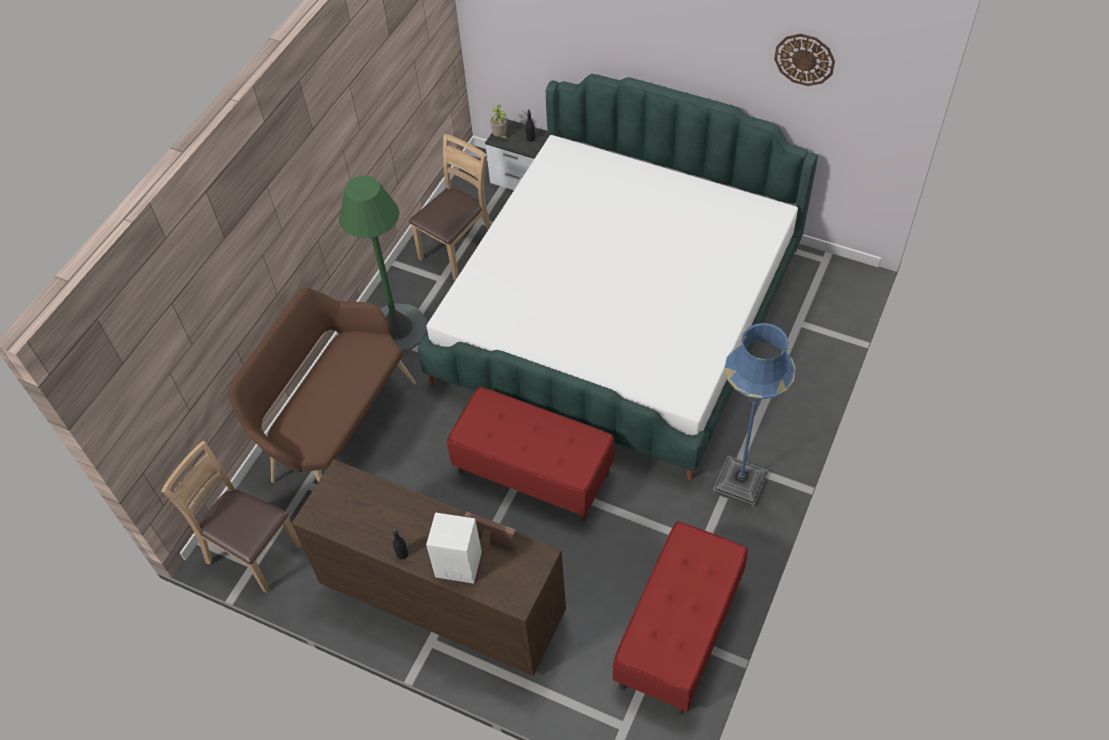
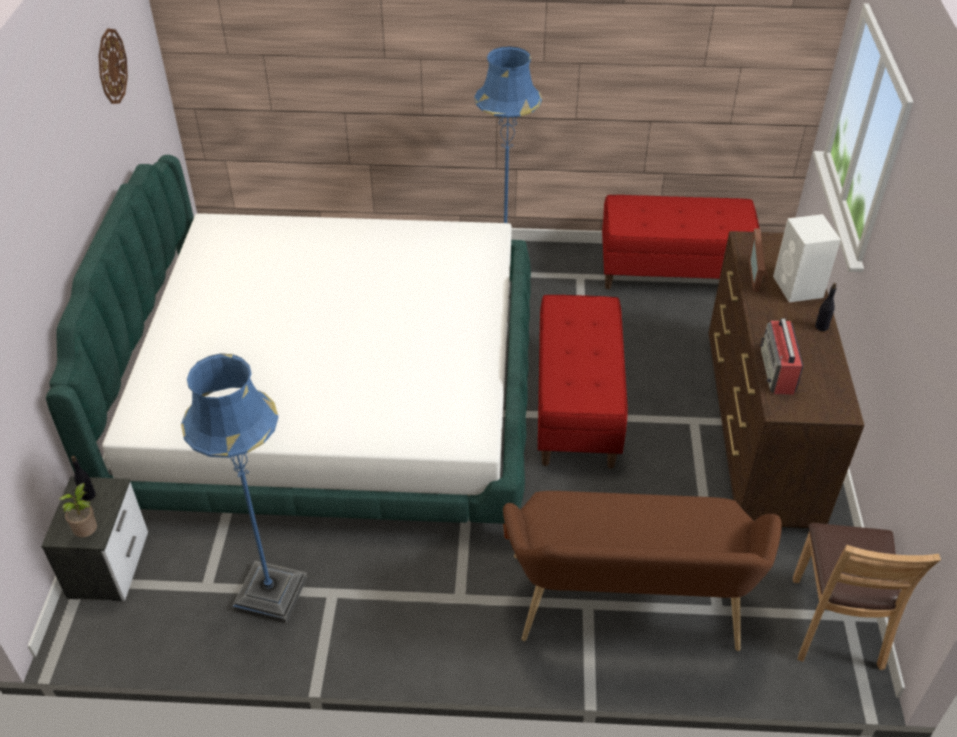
camera: 115 degrees left, 10 degrees down
(373, 493) = (777, 371): none -> radio
(397, 329) = (439, 611): green floor lamp -> none
(458, 249) = (271, 593): brown chair -> blue floor lamp

